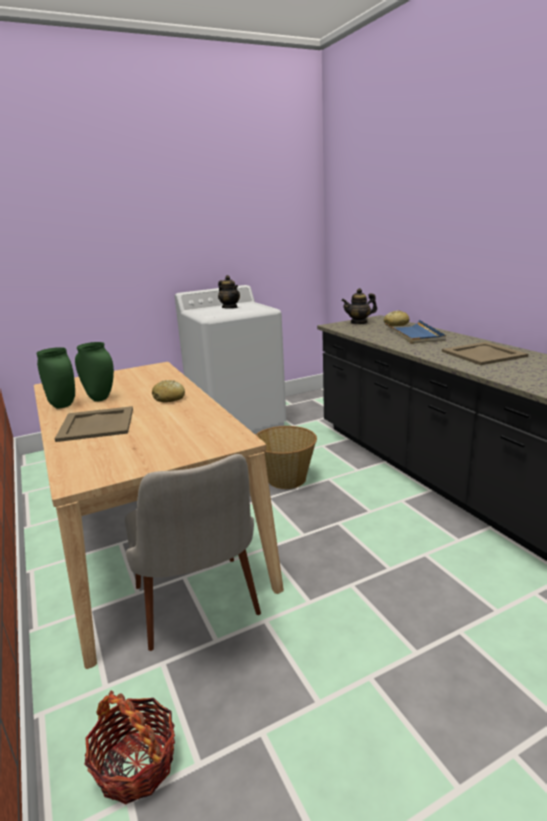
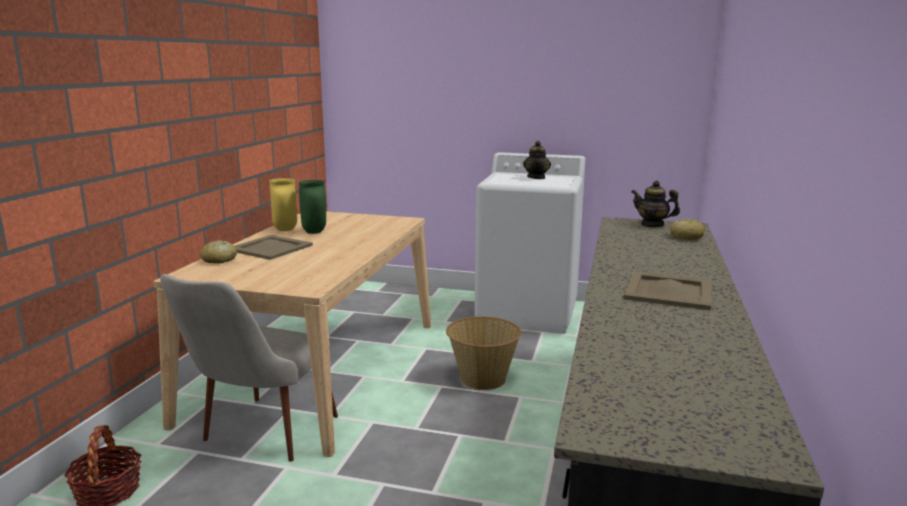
camera: 40 degrees right, 5 degrees down
(62, 406) = (284, 229): green vase -> yellow vase
(169, 398) = (350, 246): bread -> bread (219, 260)
(414, 334) = (666, 252): blue tray -> none

